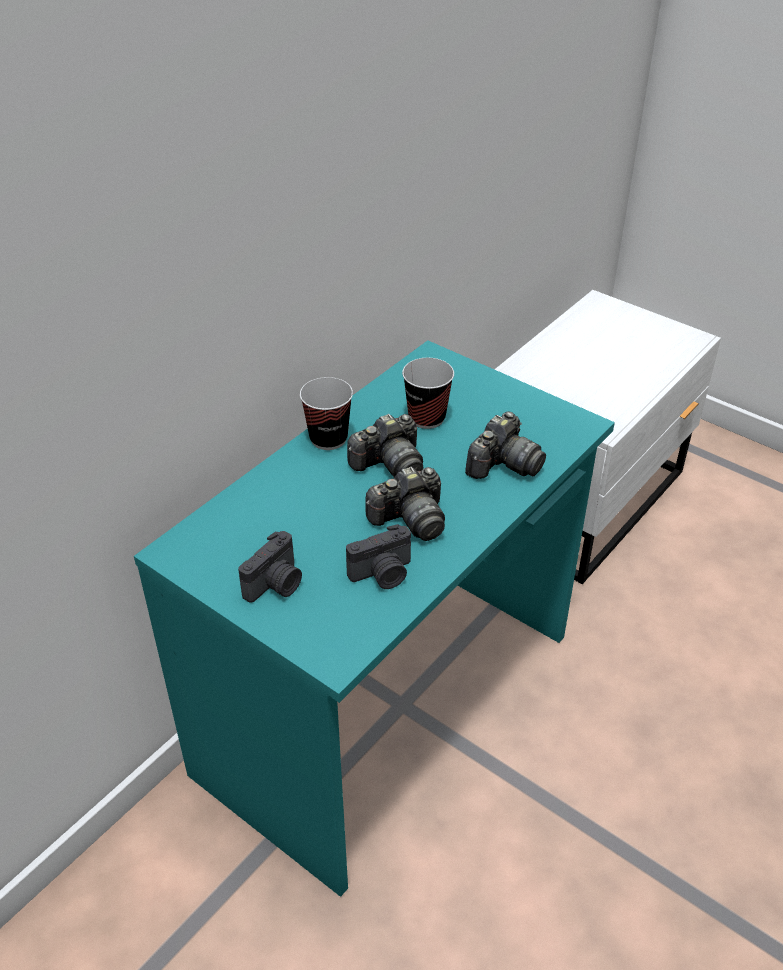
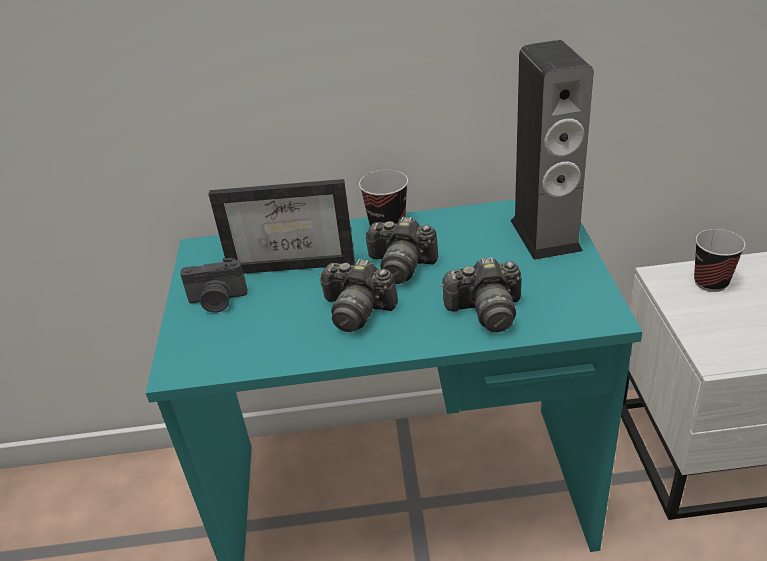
camera: 50 degrees right, 5 degrees down
(290, 510) = (295, 260): none -> picture frame
(383, 574) = (284, 336): camera -> none
(426, 418) = (477, 247): cup -> cup (711, 282)
(462, 382) = (545, 235): none -> speaker

